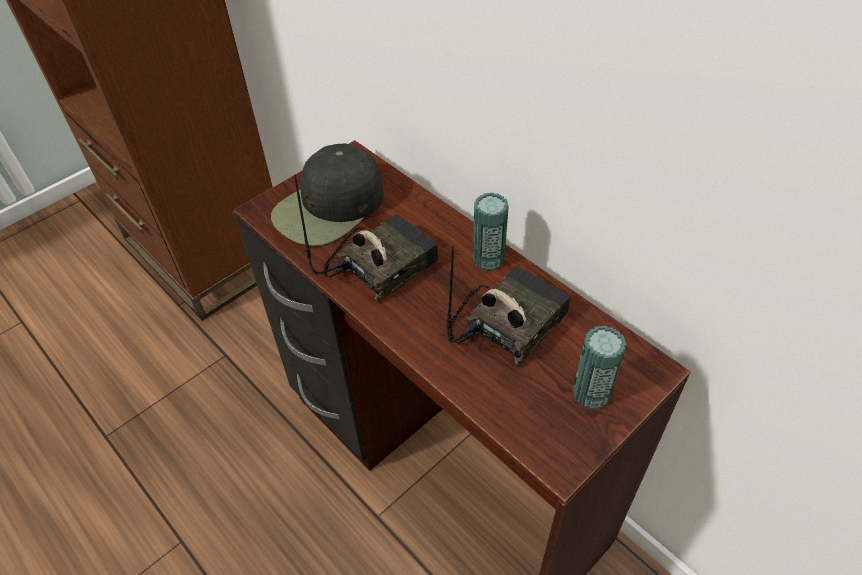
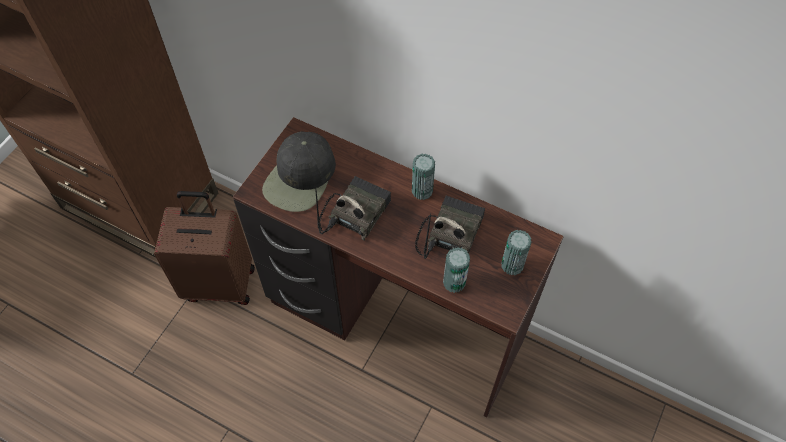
camera: 20 degrees left, 10 degrees up
(251, 359) = (220, 282): none -> brown suitcase
(488, 394) = (454, 282): none -> can

